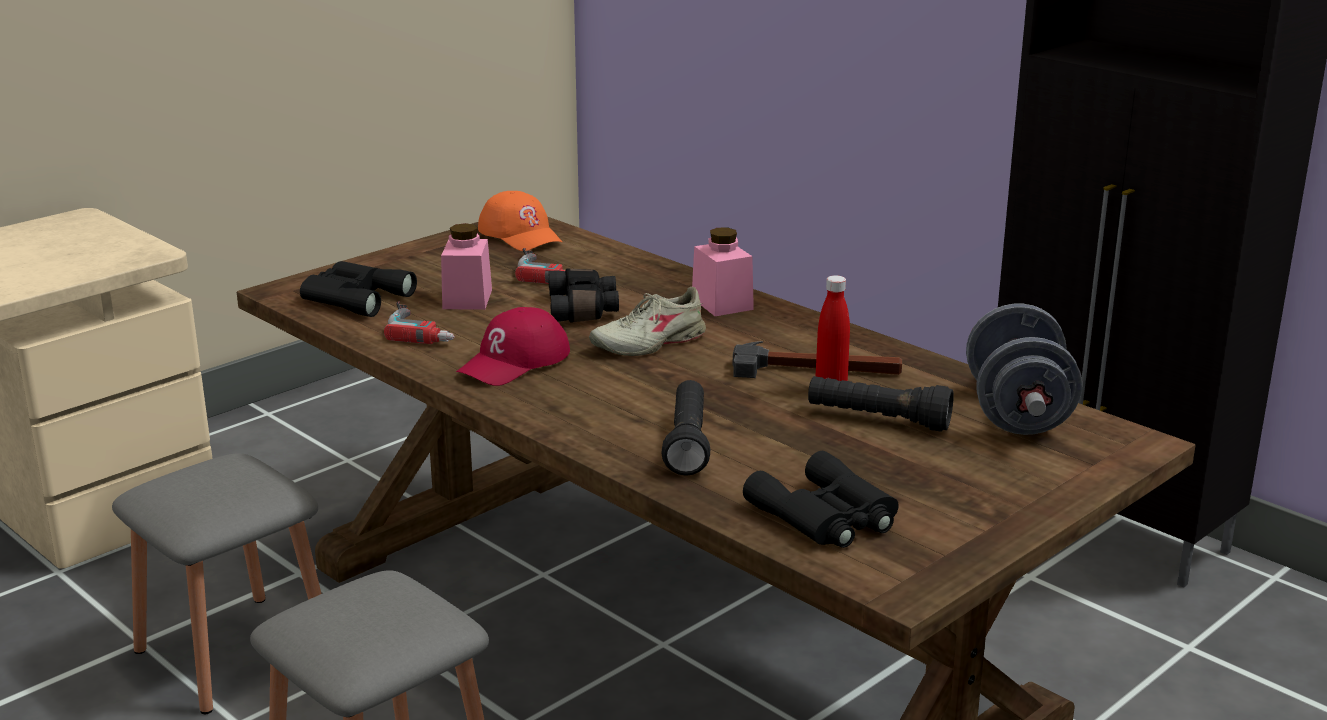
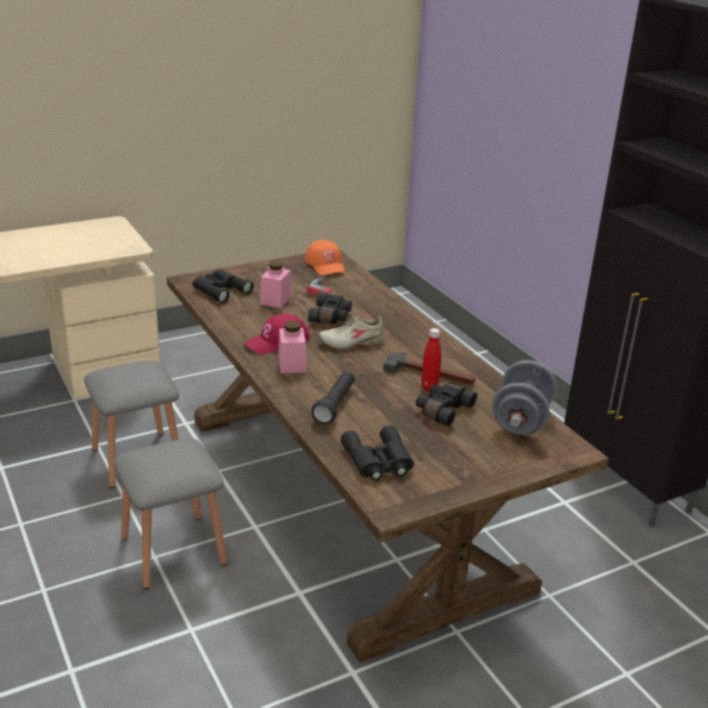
camera: 15 degrees right, 5 degrees up
(424, 328) = (244, 314): power drill -> none
(722, 303) = (405, 325): pink jar -> pink jar (292, 364)
(878, 420) = (442, 410): black flashlight -> black binoculars

